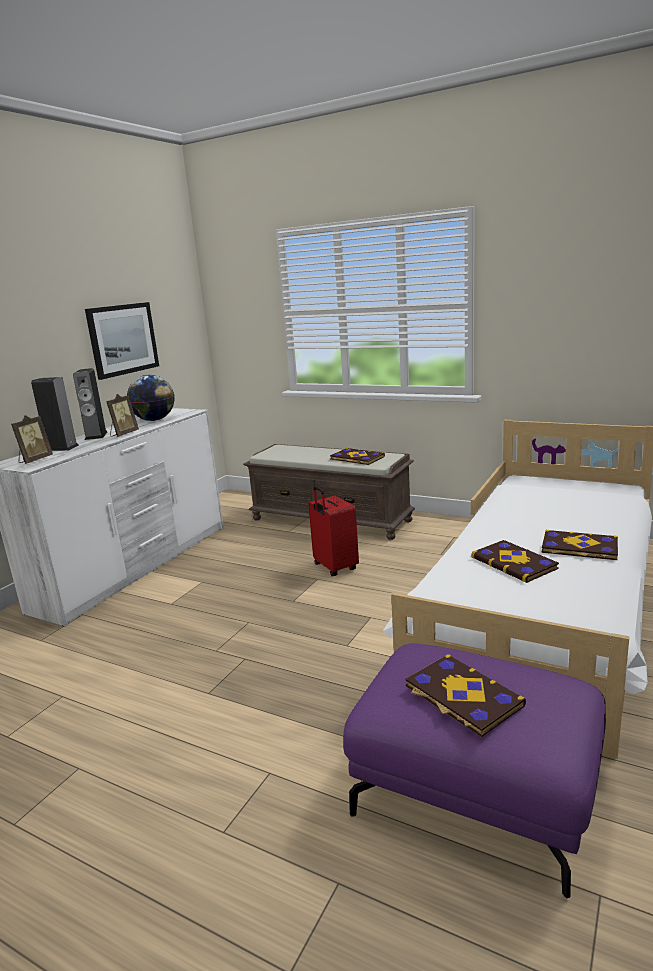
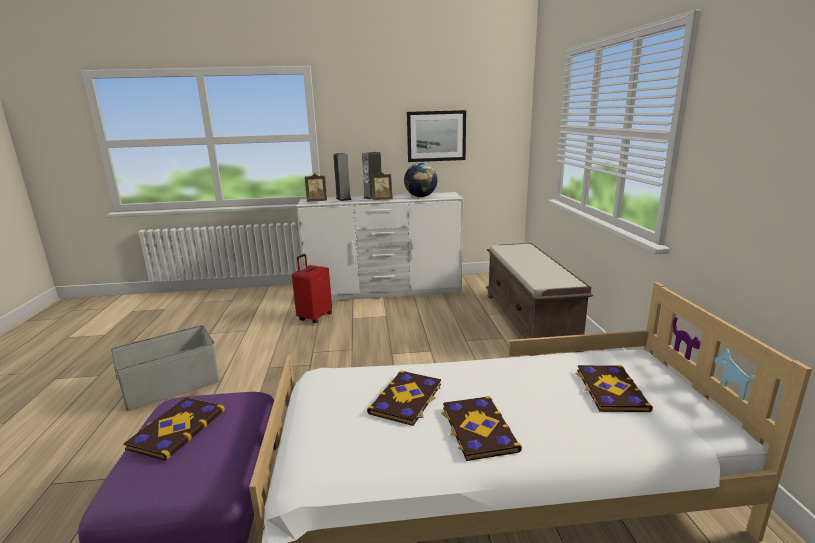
camera: 55 degrees right, 0 degrees up
(142, 798) = (172, 387): none -> grey storage box
(334, 567) = (454, 351): red suitcase -> red suitcase (314, 317)
(356, 458) = (543, 273): book -> book (610, 390)

